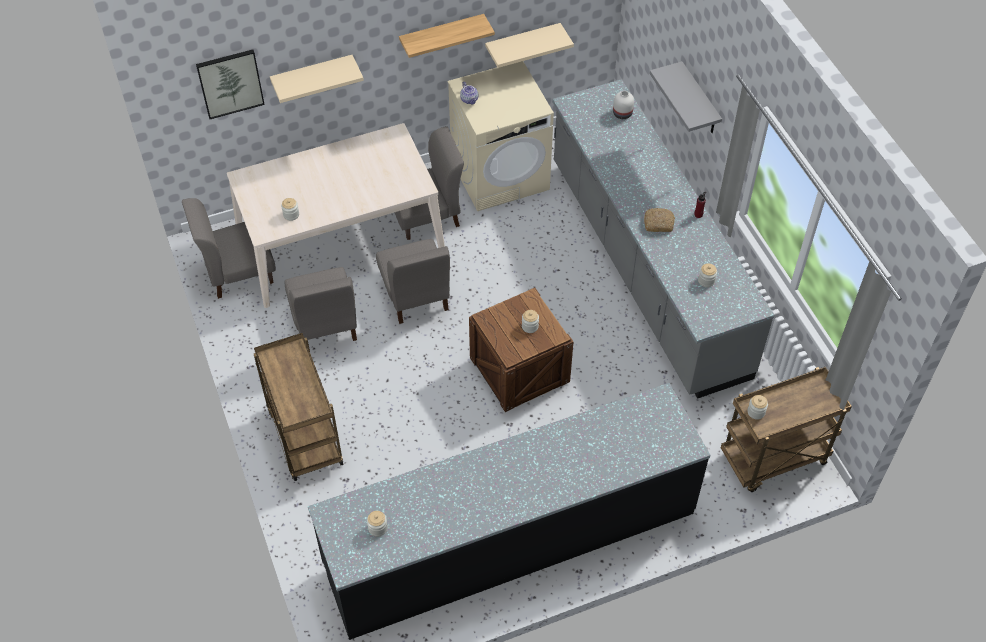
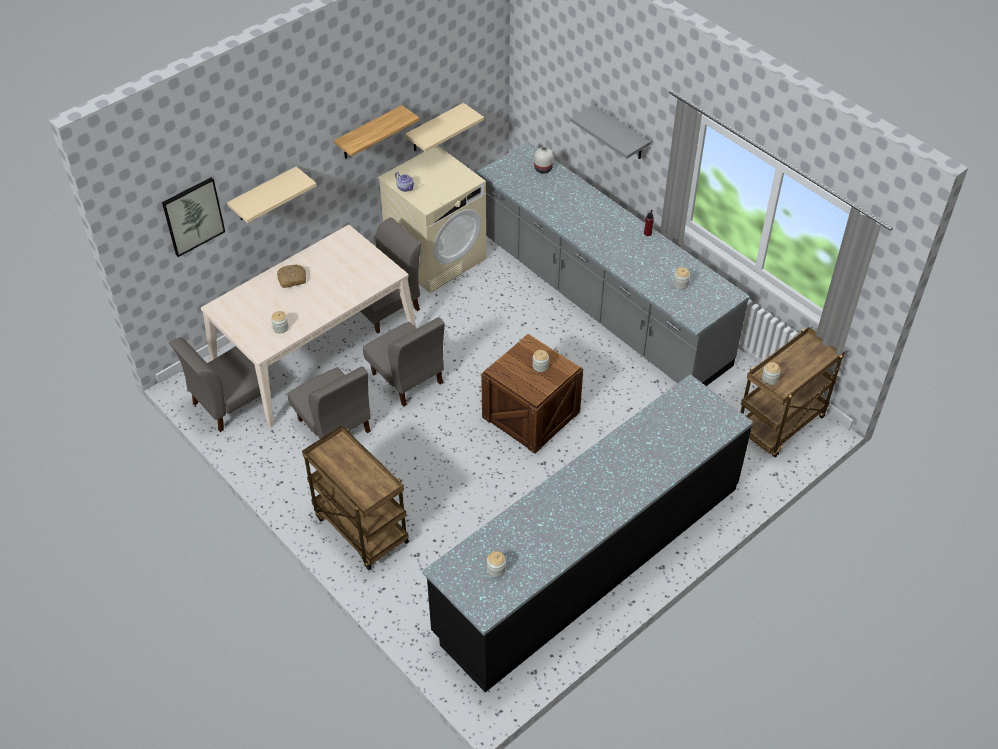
camera: 20 degrees left, 5 degrees down
(659, 223) = (618, 248): bread -> bread (292, 279)

